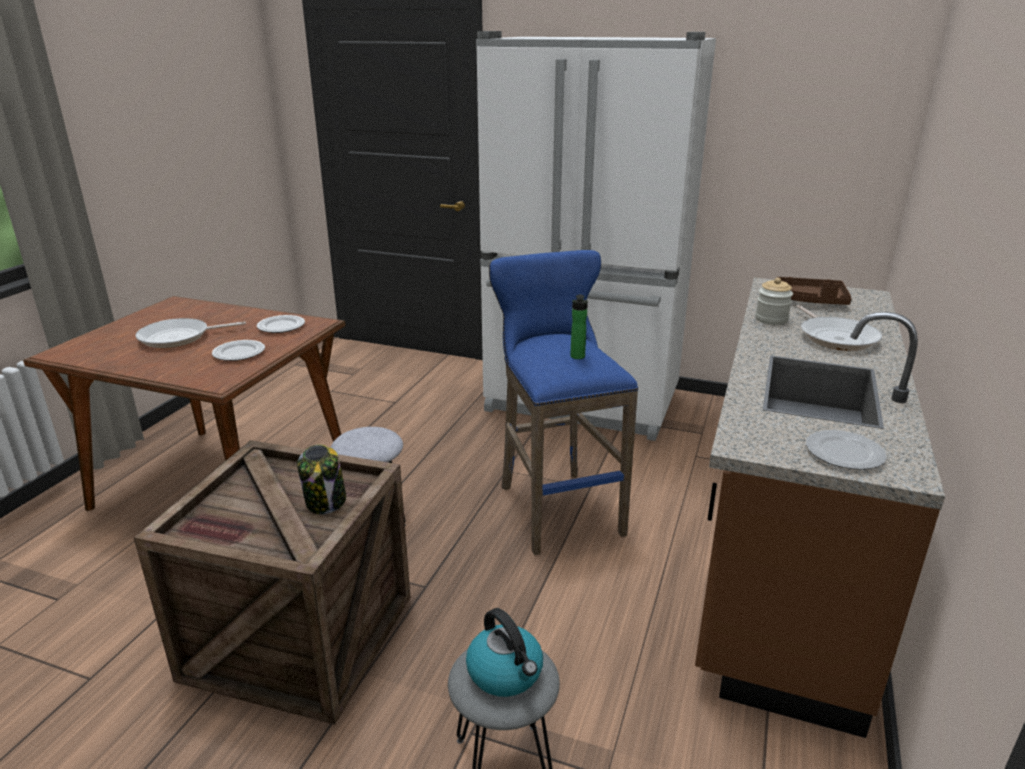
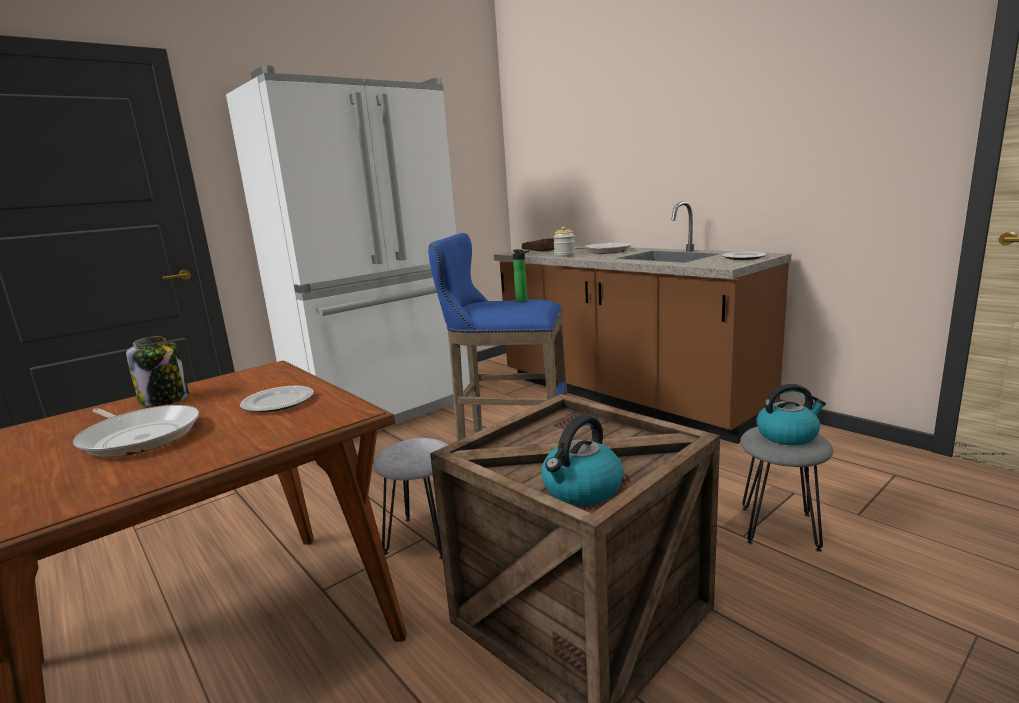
camera: 60 degrees left, 10 degrees down
(179, 337) = (139, 436): frying pan -> frying pan turned 60 degrees counterclockwise
(211, 524) = (581, 489): none -> kettle
(281, 326) = (241, 382): plate -> none
(326, 502) = (586, 432): jar -> jar (165, 399)

